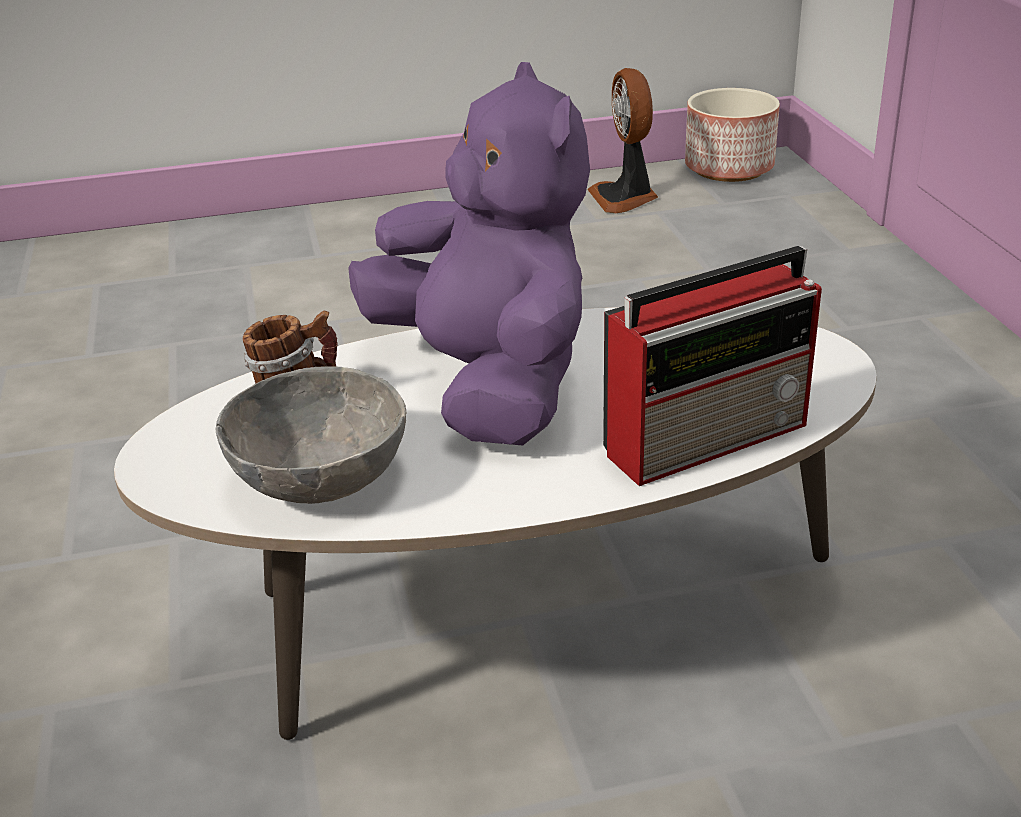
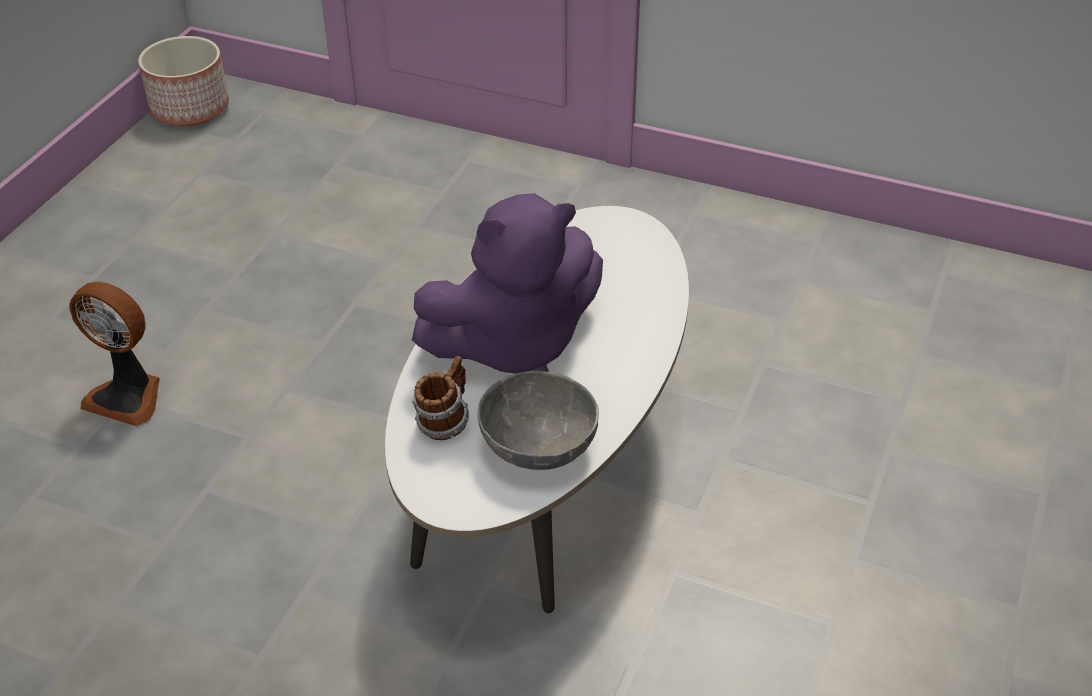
camera: 55 degrees left, 10 degrees up
(487, 384) = (514, 344): purple plush toy -> purple plush toy turned 150 degrees clockwise
(625, 198) = (158, 174): fan -> fan (128, 396)
(710, 437) = (649, 297): radio -> none

